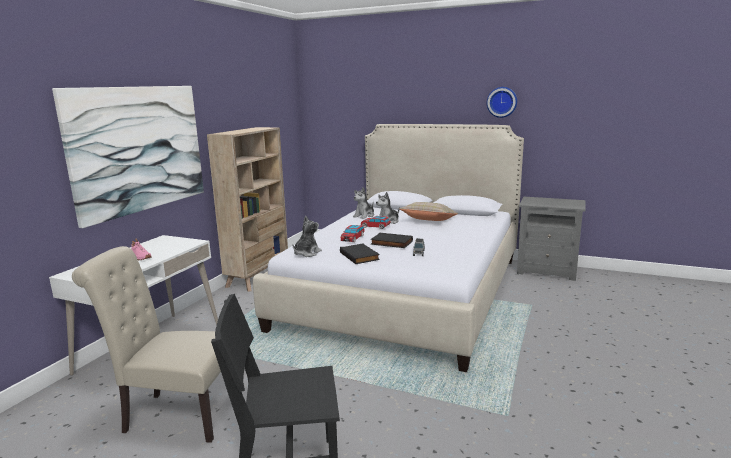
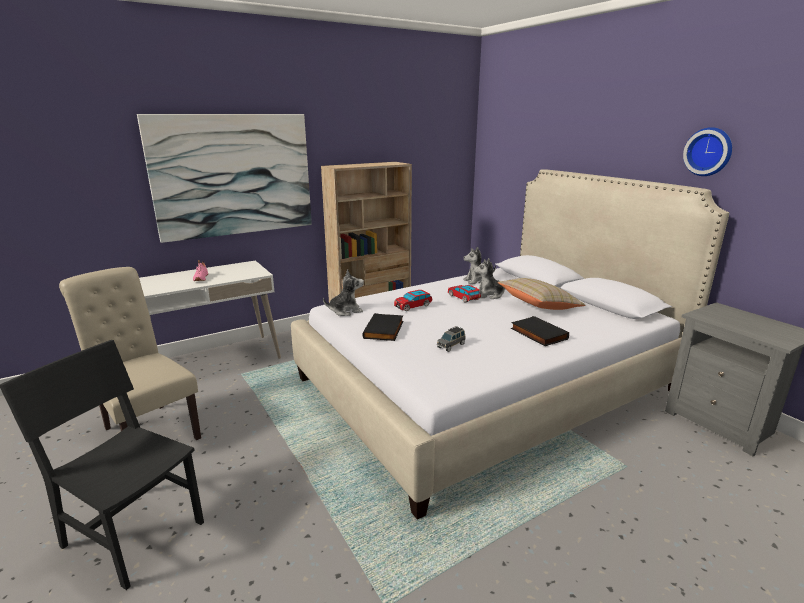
camera: 35 degrees right, 5 degrees up
(391, 243) = (442, 323): black book -> black book (537, 334)

